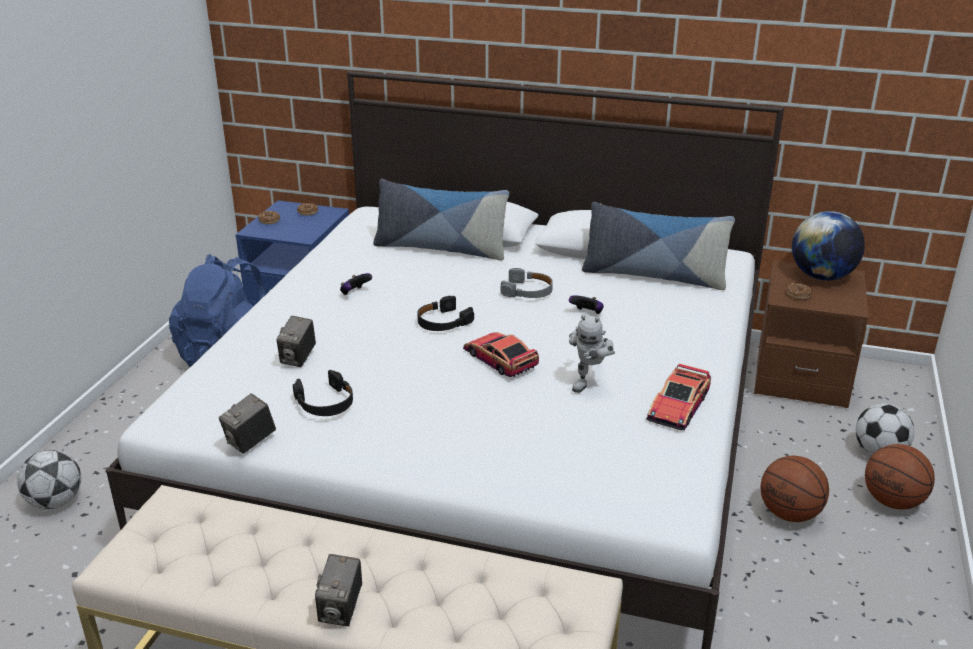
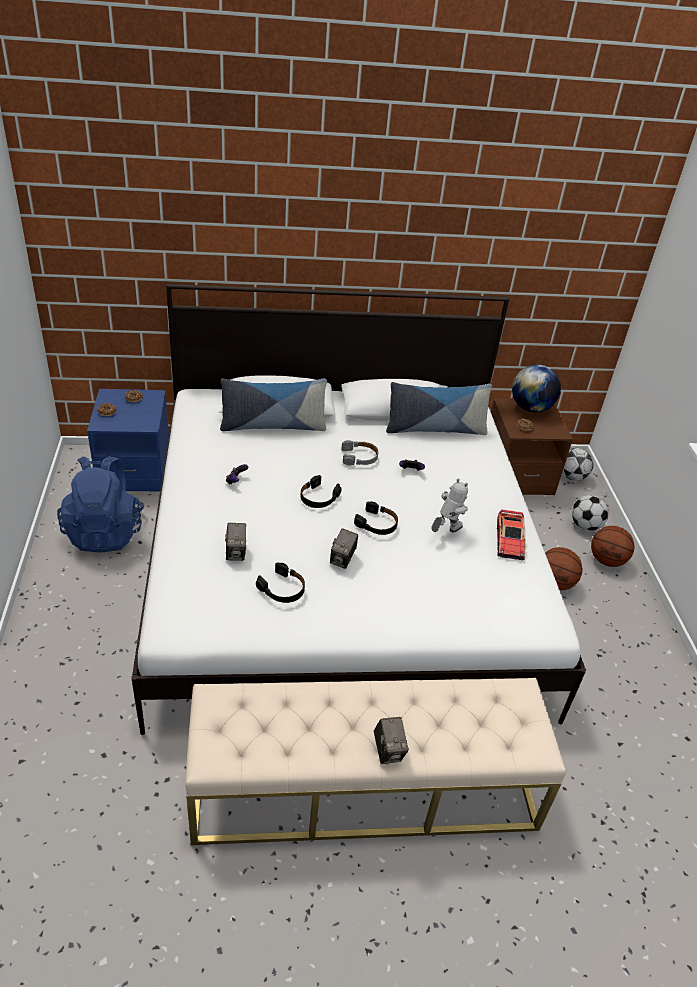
camera: 25 degrees left, 10 degrees up
(56, 502) = (45, 698): football -> football (572, 477)
(250, 442) = (249, 635): camera -> camera (342, 559)
(500, 359) = (377, 524): toy car -> black headphones
(589, 382) = (445, 532): toy robot -> toy robot turned 135 degrees counterclockwise

